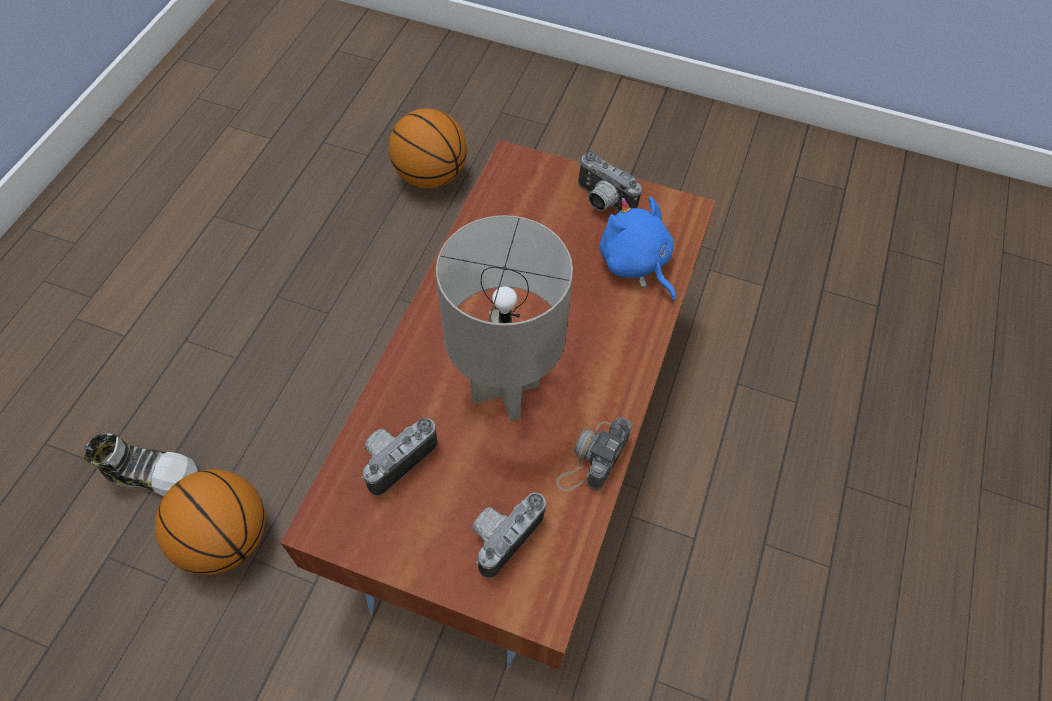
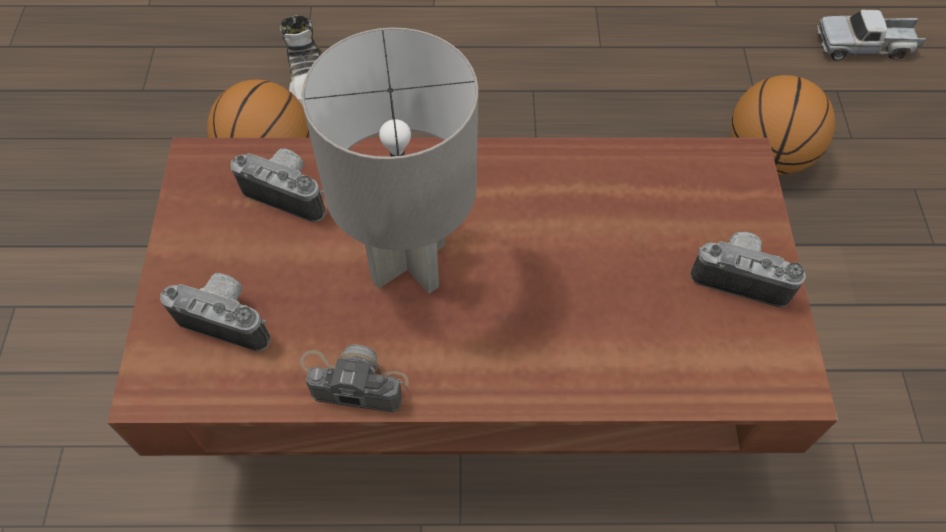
camera: 70 degrees right, 0 degrees up
(368, 75) = (864, 46): none -> toy truck
(601, 202) = (741, 277): camera -> camera turned 90 degrees clockwise
(635, 264) = (662, 346): blue plush toy -> none

